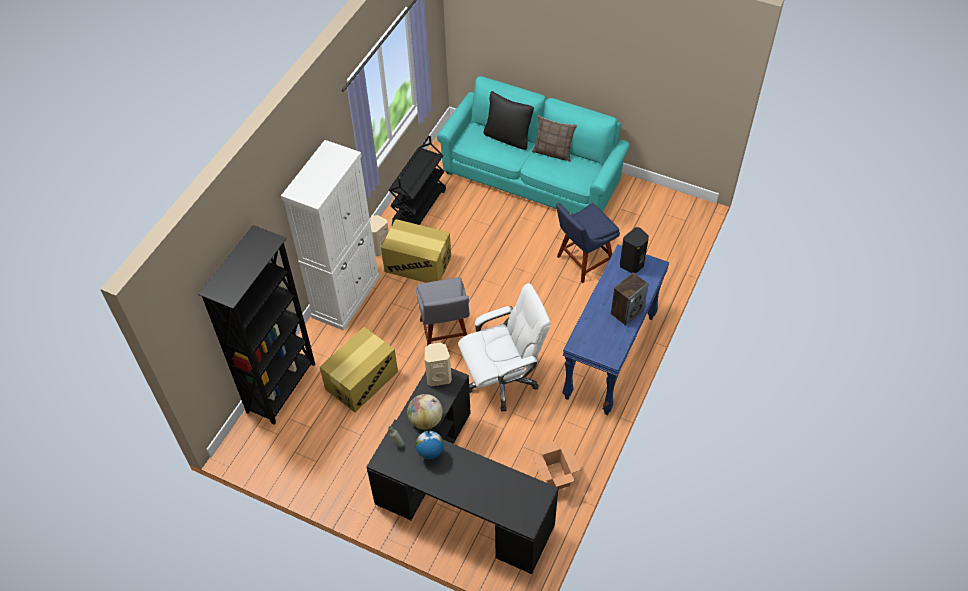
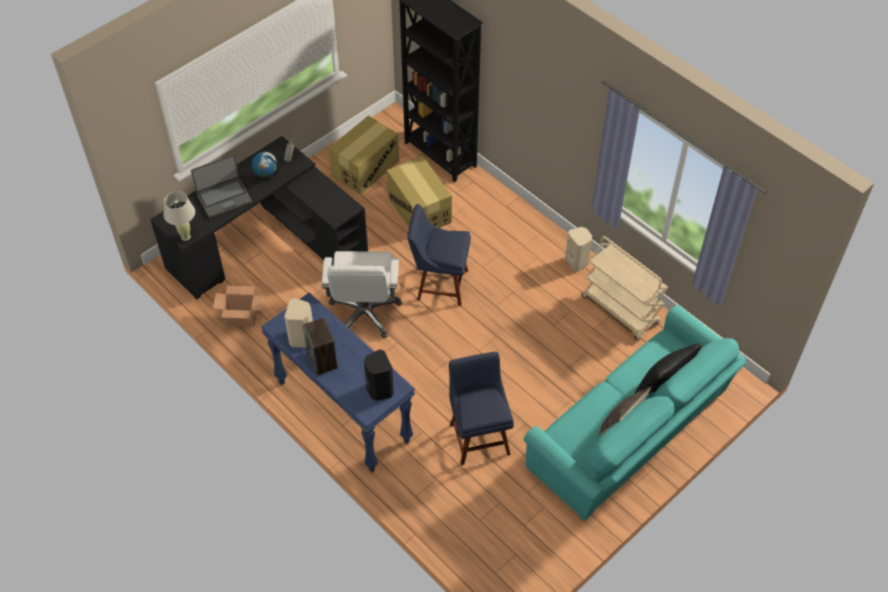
camera: 110 degrees right, 0 degrees up
(346, 296) = (523, 221): white cabinet -> none
(417, 264) = (540, 287): cardboard box -> cardboard box (365, 168)
(419, 208) = (621, 310): black cart -> beige cart
(426, 420) = (305, 187): globe -> none
(438, 377) = (344, 207): beige speaker -> beige speaker (302, 338)
(445, 335) = (439, 284): grey chair -> blue chair
(475, 481) = (224, 198): none -> laptop
(540, 493) = (185, 236): none -> beige table lamp

